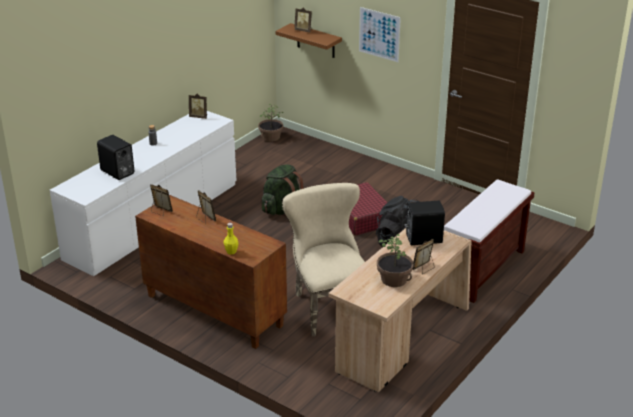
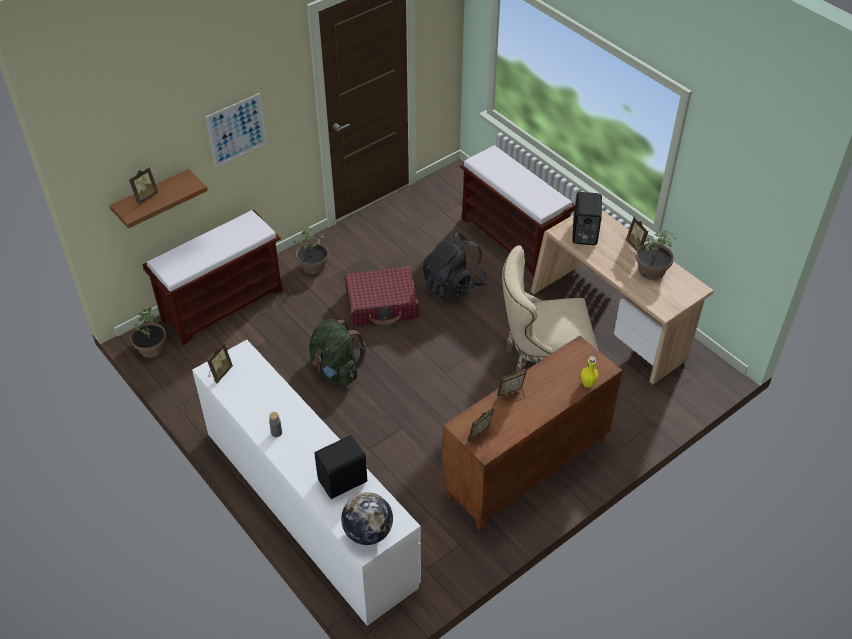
camera: 75 degrees left, 15 degrees up
(76, 187) = (368, 532): none -> globe
(325, 153) = (223, 304): none -> brown bench
(385, 180) = (313, 266): none -> potted plant

